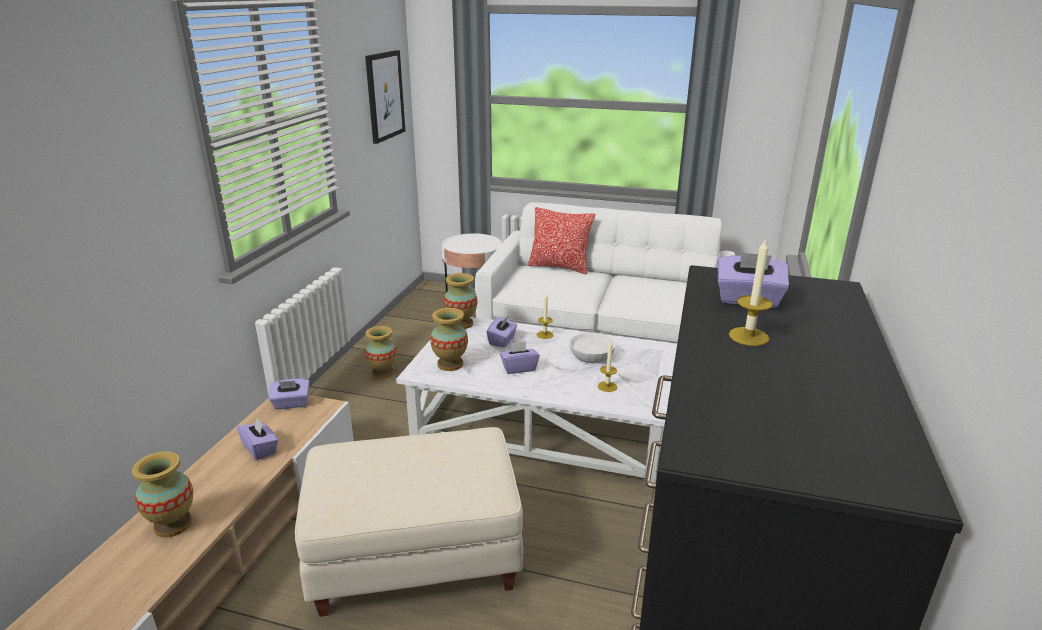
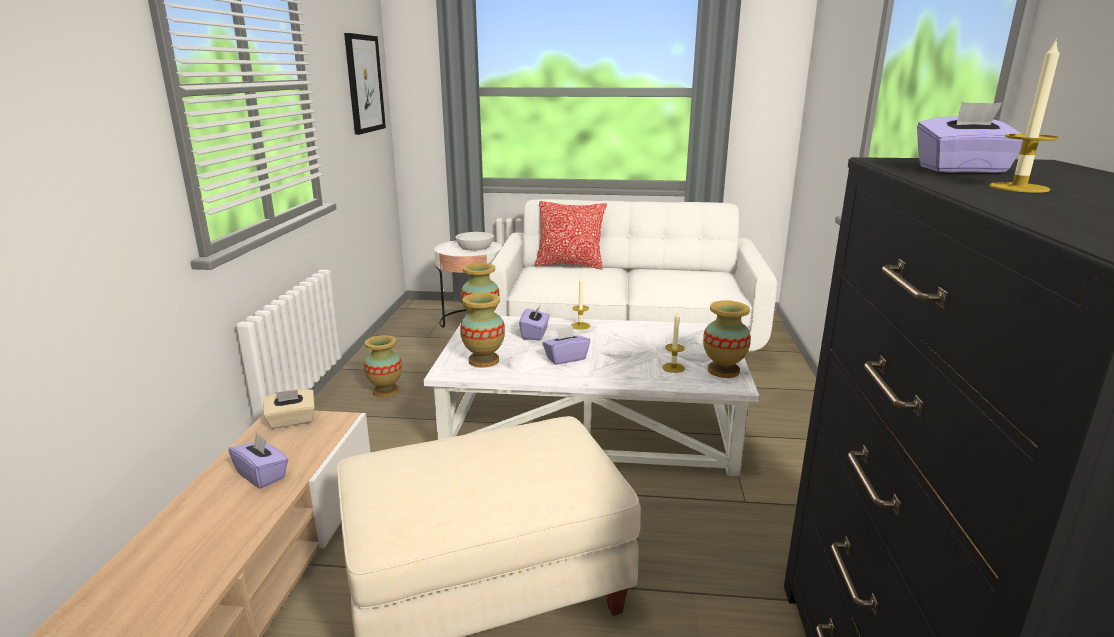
camera: 10 degrees left, 5 degrees down
(173, 524) = (154, 582): vase -> vase (723, 371)
(291, 404) = (292, 421): purple tissue box -> beige tissue box
(591, 355) = (641, 340): white bowl -> white bowl (475, 247)

